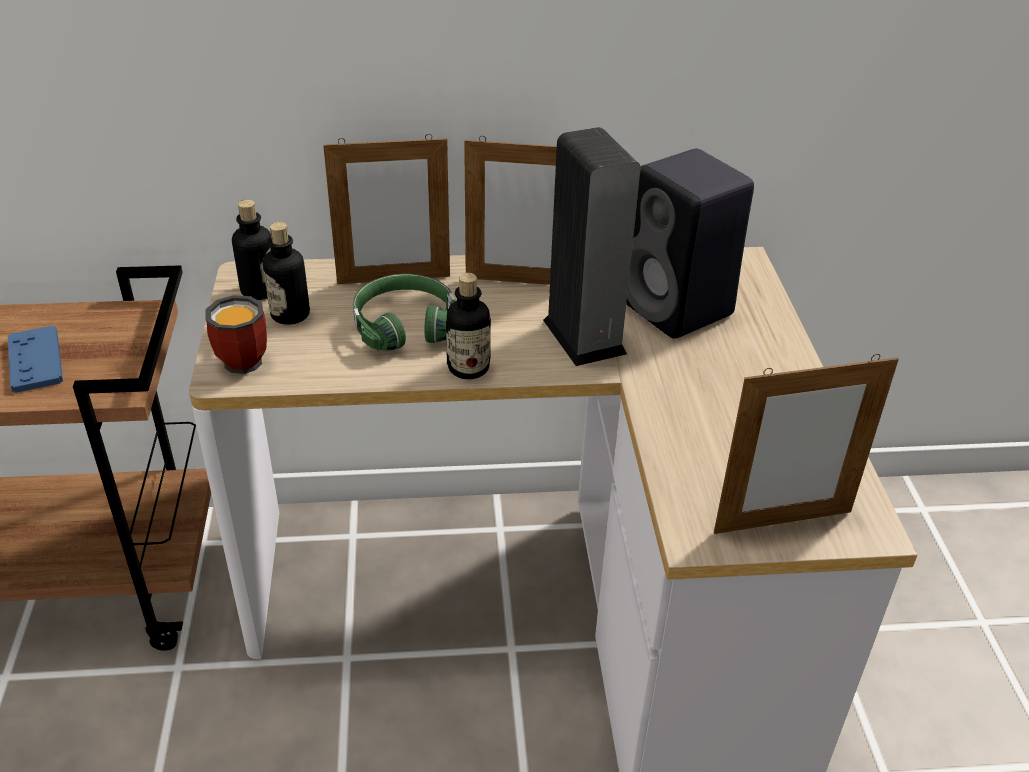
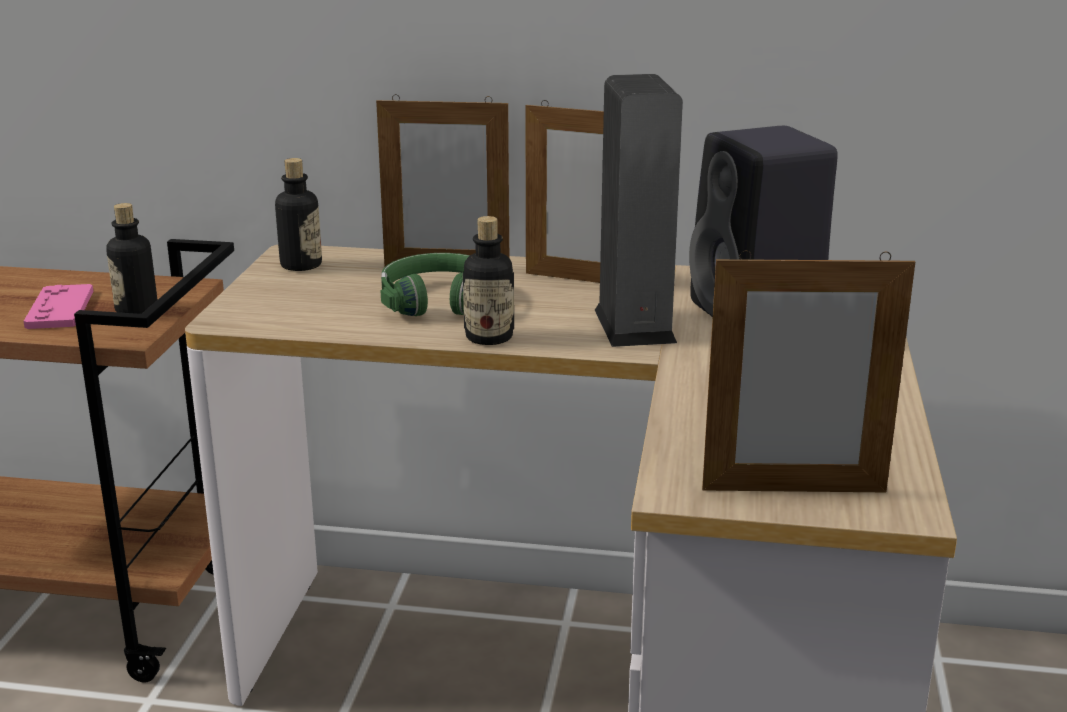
camera: 15 degrees right, 15 degrees down
(35, 360) = (60, 309): blue game controller -> pink game controller
(248, 357) = (259, 309): mug -> none
(290, 314) = (322, 284): bottle -> bottle (136, 310)

